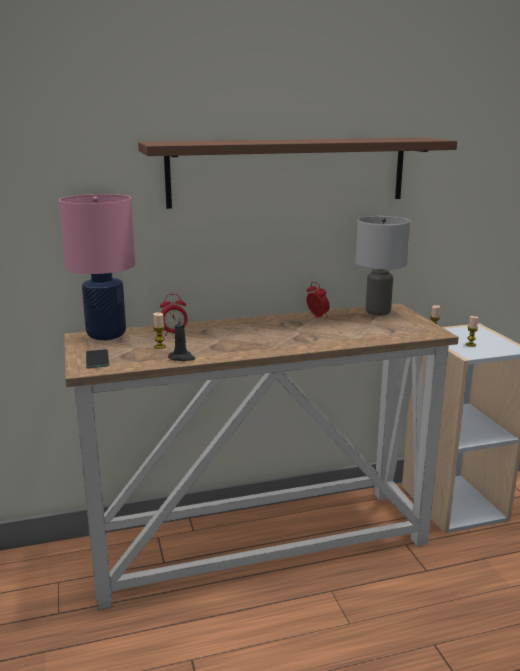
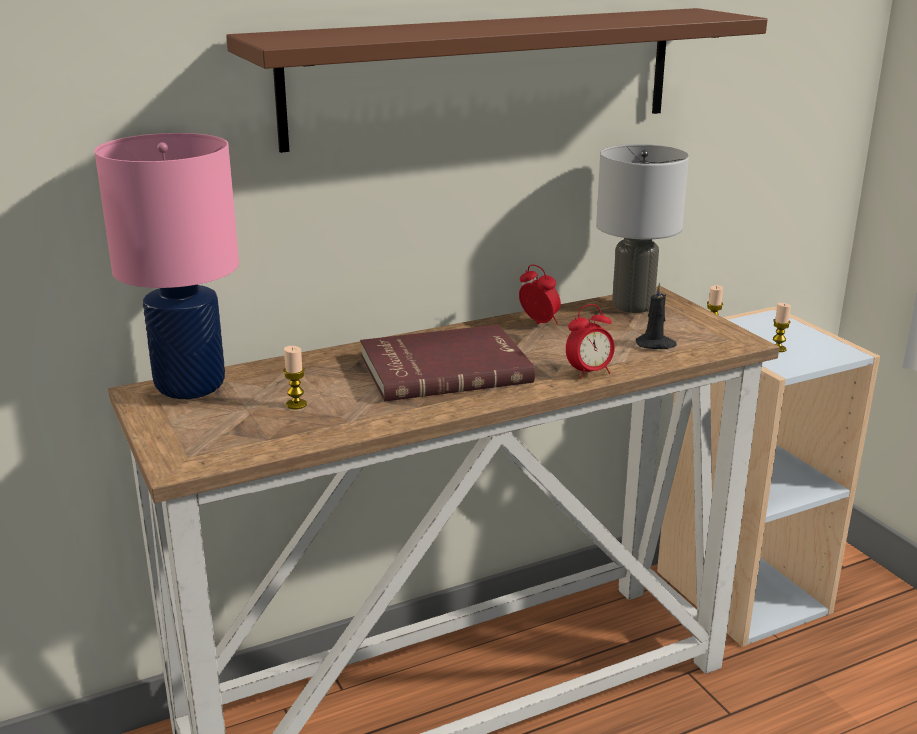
camera: 10 degrees left, 5 degrees up
(97, 359) = (194, 441): phone -> none
(174, 333) = (310, 374): alarm clock -> alarm clock (589, 373)
(182, 358) = (345, 426): black candle -> black candle (656, 344)
(251, 335) = (444, 368): none -> red book

